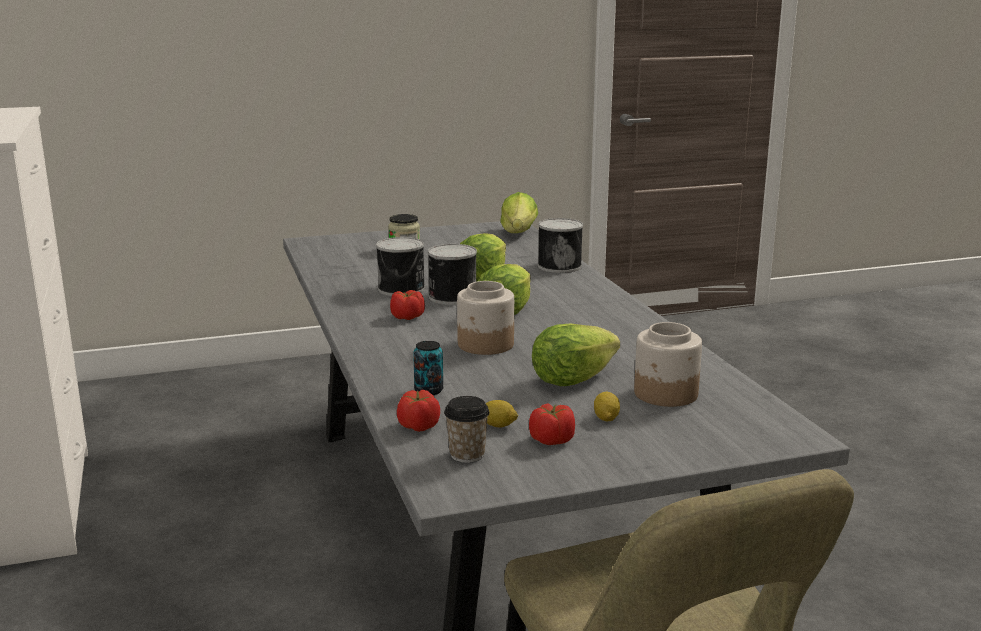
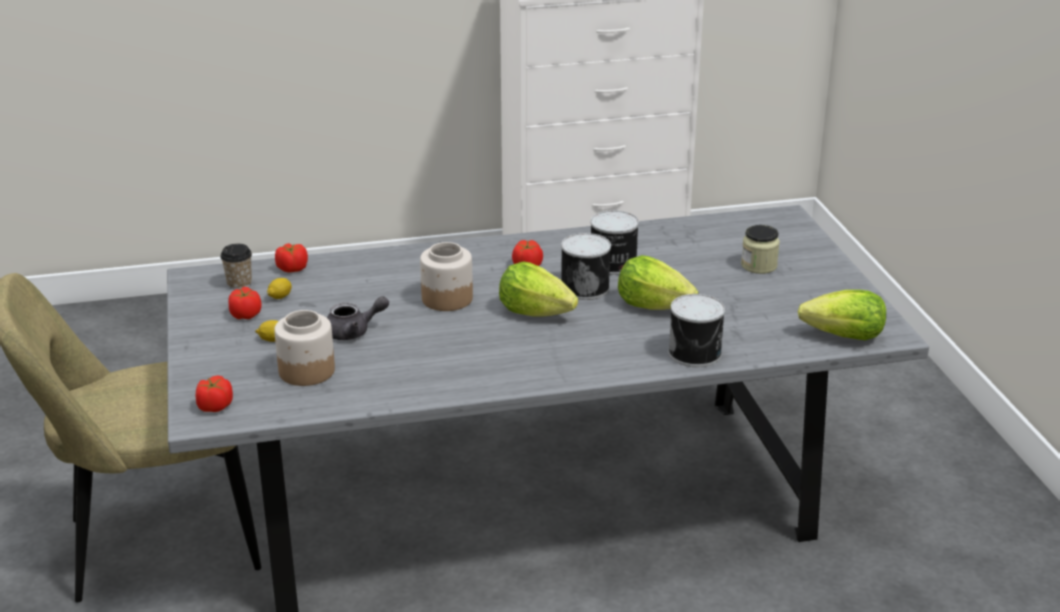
camera: 95 degrees right, 10 degrees up
(428, 390) = (354, 273): can -> none
(571, 379) = (354, 332): lettuce -> grey teapot
(767, 431) = (215, 406): none -> tomato

